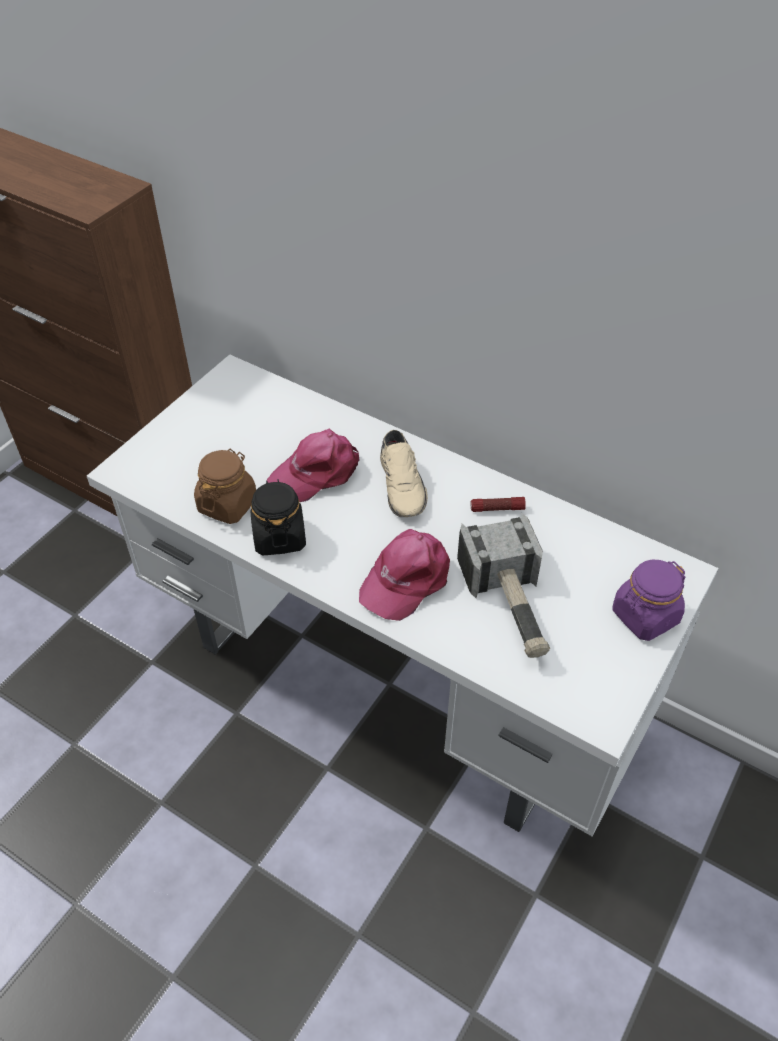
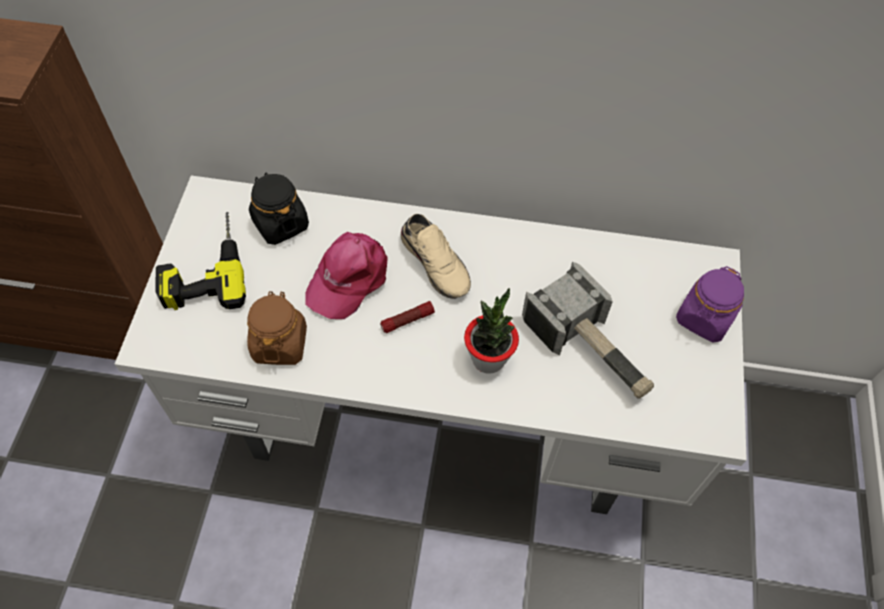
camera: 25 degrees left, 10 degrees up
(198, 426) = (203, 267): none -> power drill
(279, 537) = (349, 359): black jar -> black jar (280, 223)
(406, 579) = (488, 359): pink cap -> potted plant
(497, 509) = (533, 258): flashlight -> flashlight (407, 321)

